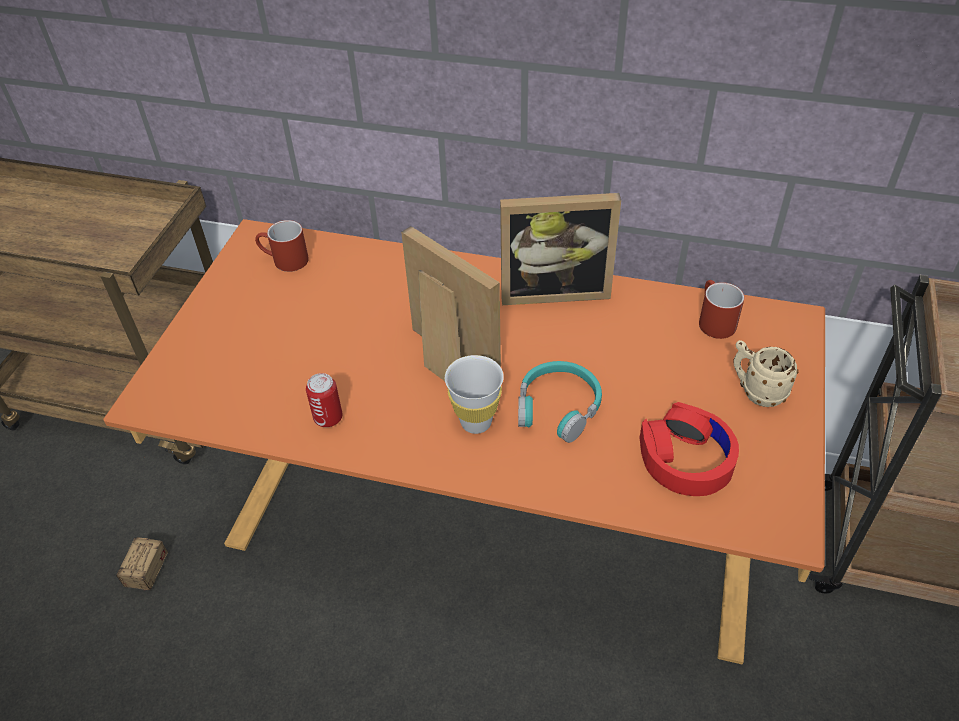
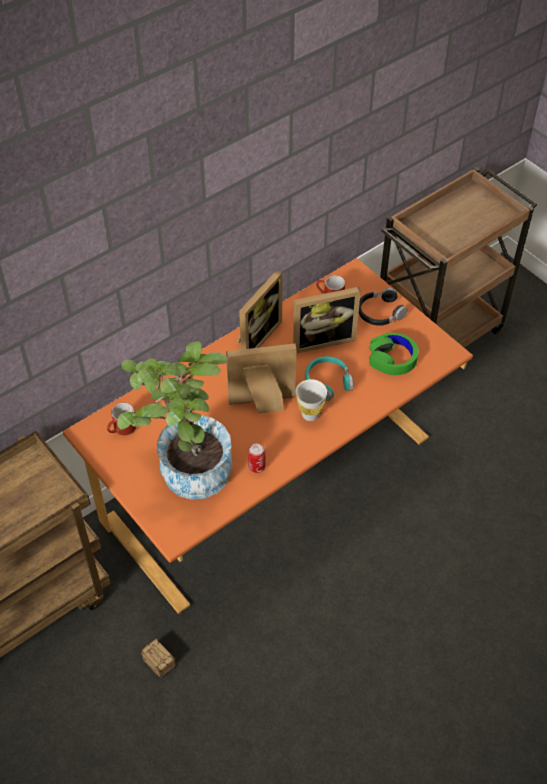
camera: 55 degrees left, 5 degrees up
(269, 349) = (186, 468): none -> potted plant
(628, 356) = (322, 339): none -> picture frame
(686, 458) = (392, 358): red headphones -> green headphones
(756, 391) = (380, 313): beige mug -> black headphones

